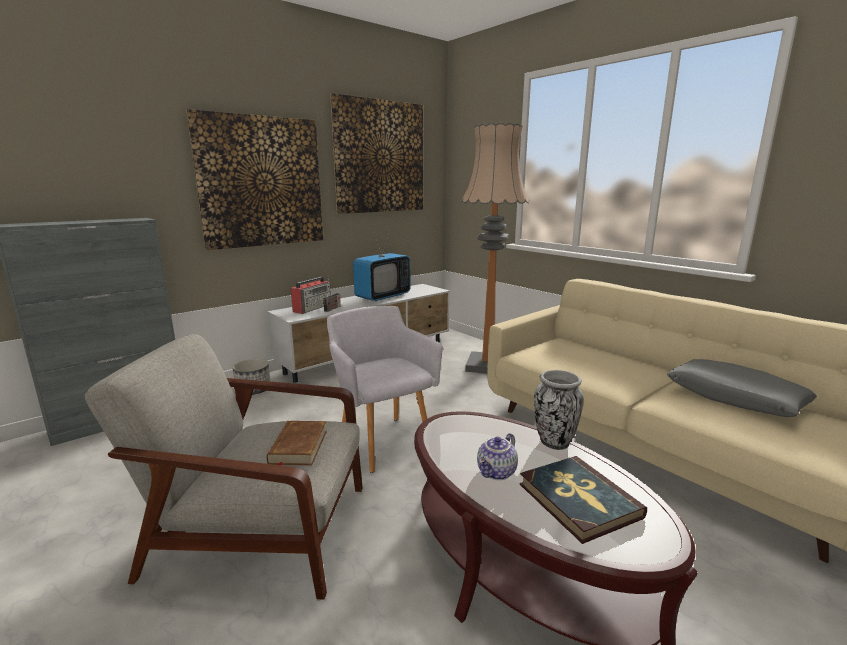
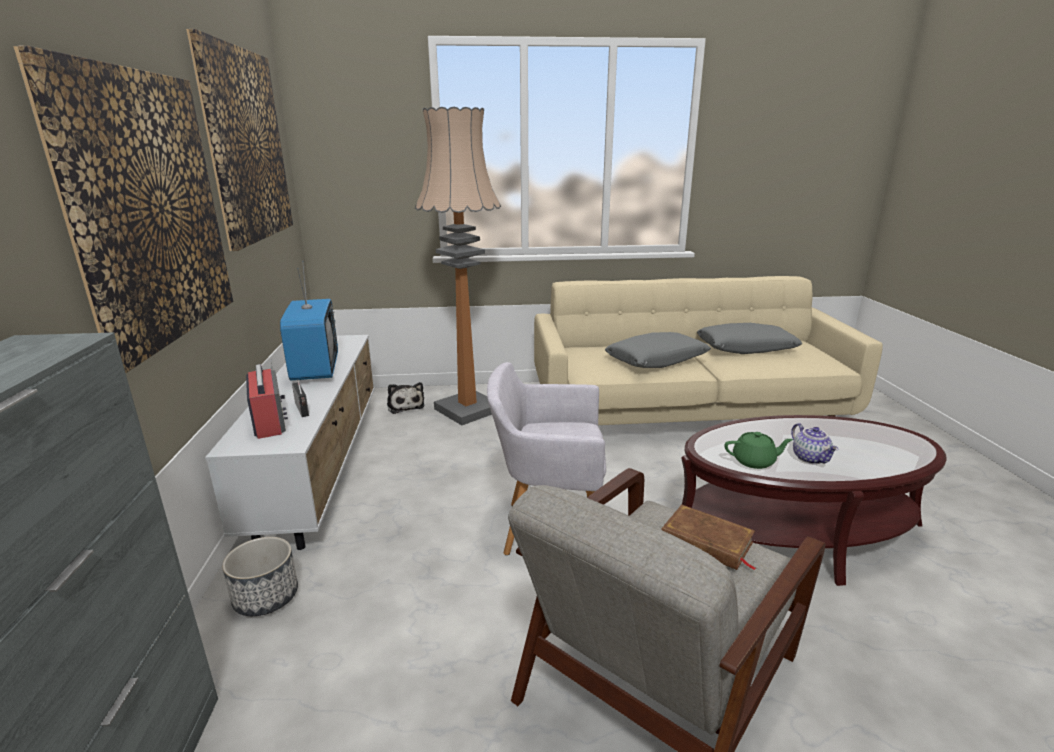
camera: 55 degrees left, 5 degrees up
(450, 445) = (754, 461): none -> green teapot
(461, 349) = (405, 405): none -> plush toy
(554, 443) = (776, 422): vase -> none
(578, 500) = (861, 444): book -> none
(600, 368) = (656, 360): none -> grey pillow

